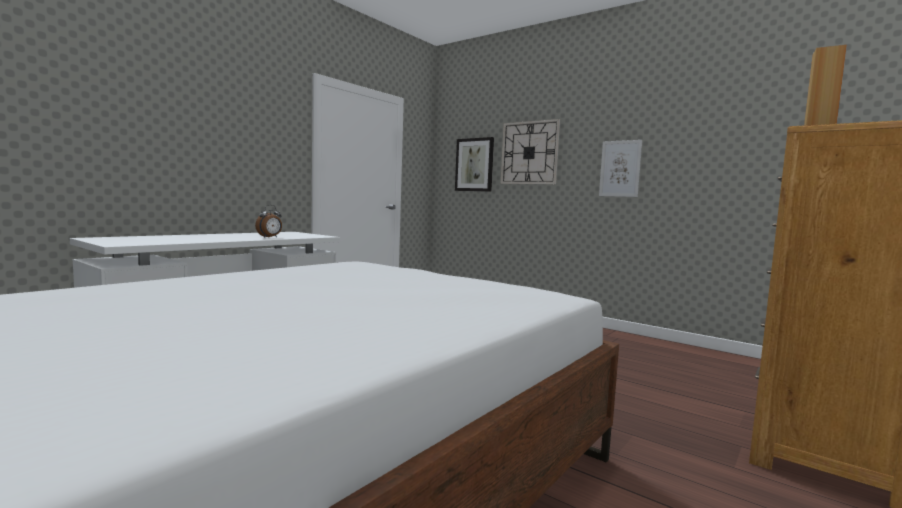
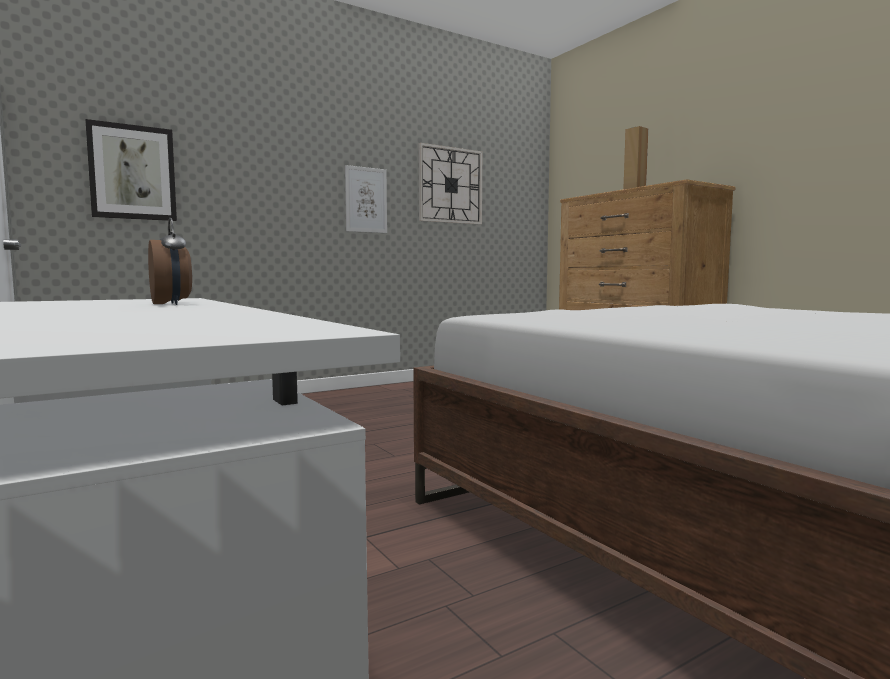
camera: 70 degrees left, 0 degrees up
(529, 153) = (242, 166): wall clock -> wall clock (450, 185)

